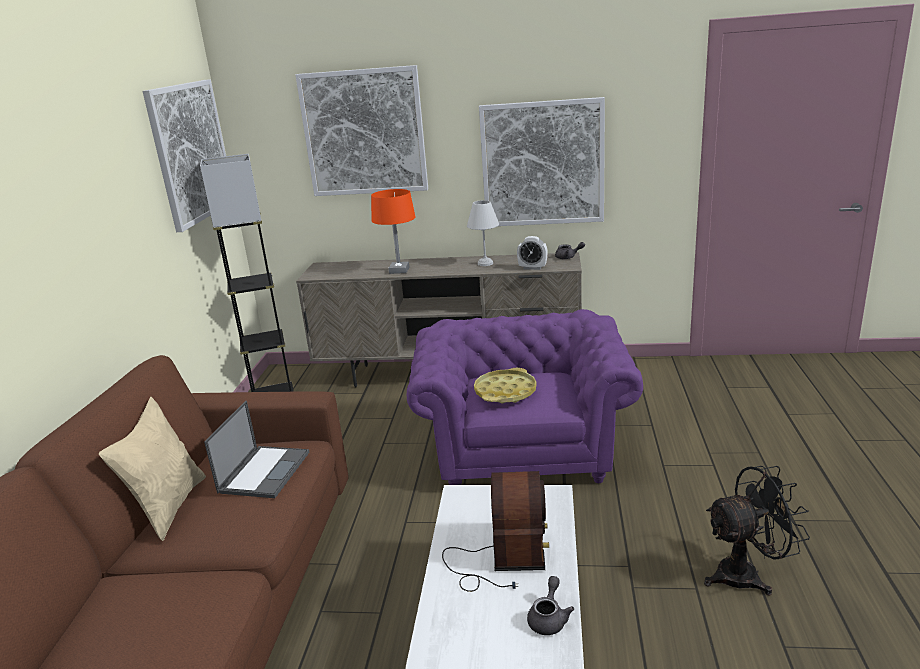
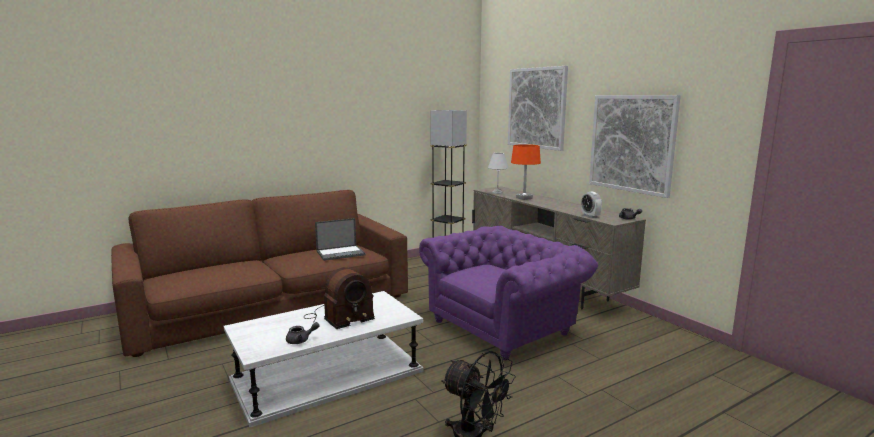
camera: 50 degrees right, 10 degrees down
(169, 507) = (304, 251): beige pillow -> none
(191, 152) = (443, 106): picture -> none
(484, 263) = (572, 207): white table lamp -> white table lamp (497, 193)
(505, 392) = (479, 271): yellow tray -> none

